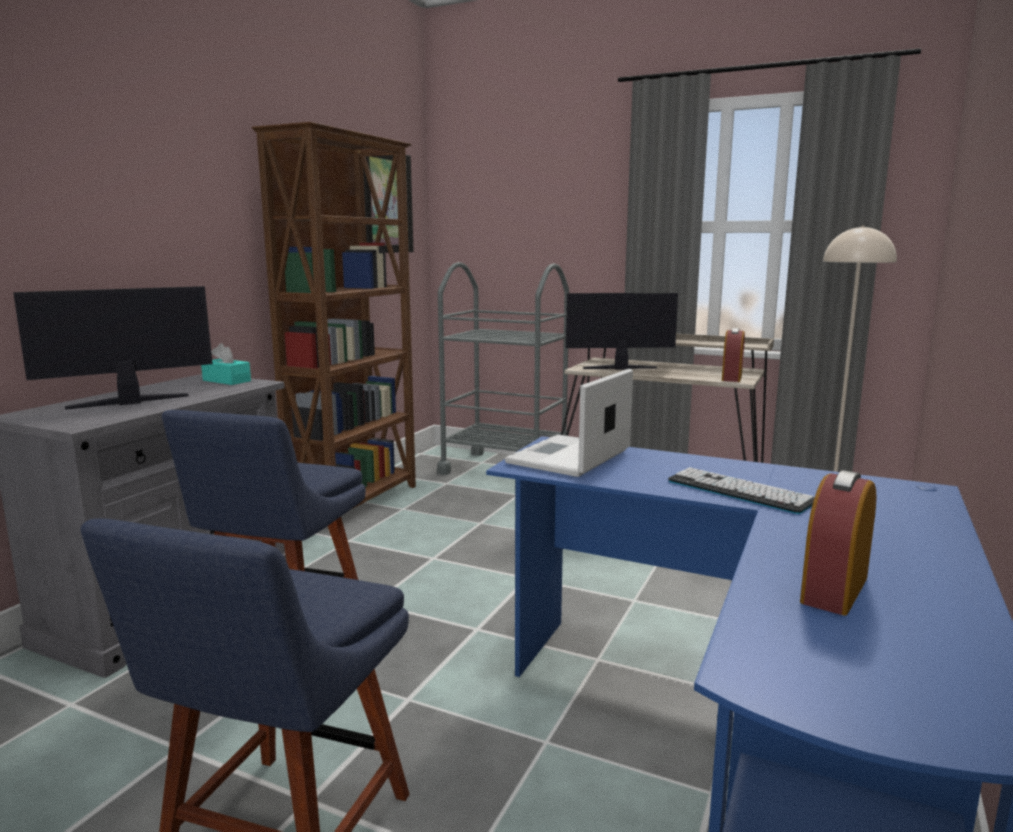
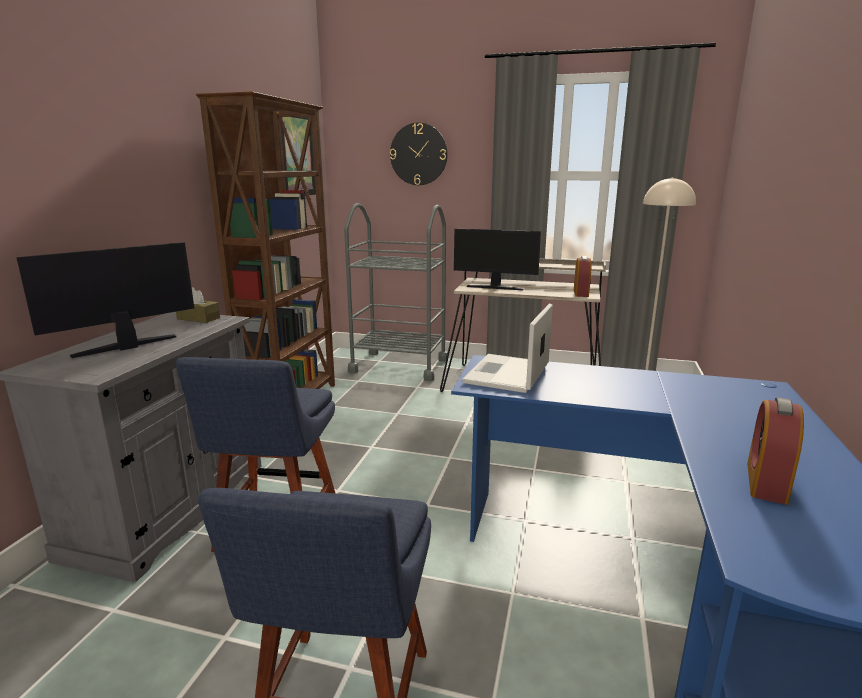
camera: 10 degrees left, 5 degrees up
(226, 381) = (198, 318): turquoise tissue box -> brown tissue box
(538, 203) = (418, 154): none -> wall clock
(620, 368) = (495, 287): monitor -> monitor turned 150 degrees counterclockwise
(739, 491) = (648, 398): keyboard -> none

